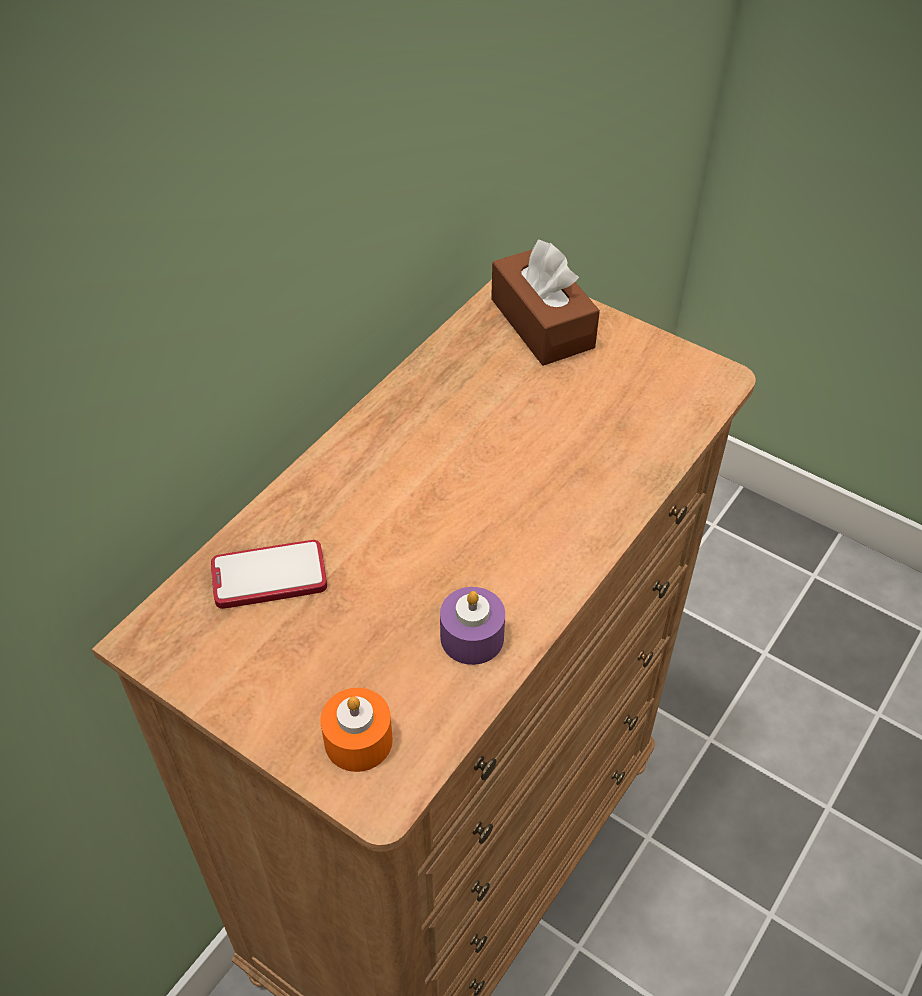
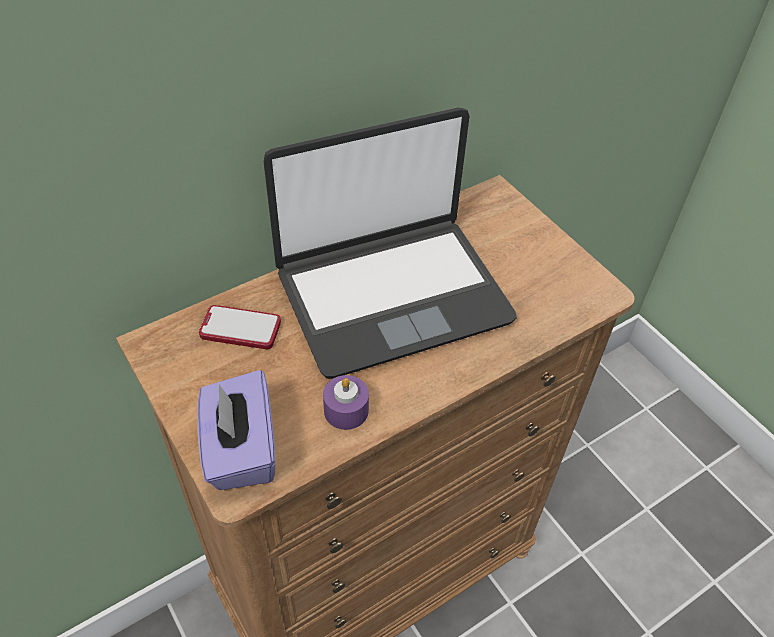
camera: 20 degrees right, 0 degrees up
(358, 740) = (240, 450): orange candle -> purple tissue box
(452, 464) = (392, 294): none -> laptop
(542, 323) = (500, 220): brown tissue box -> none

